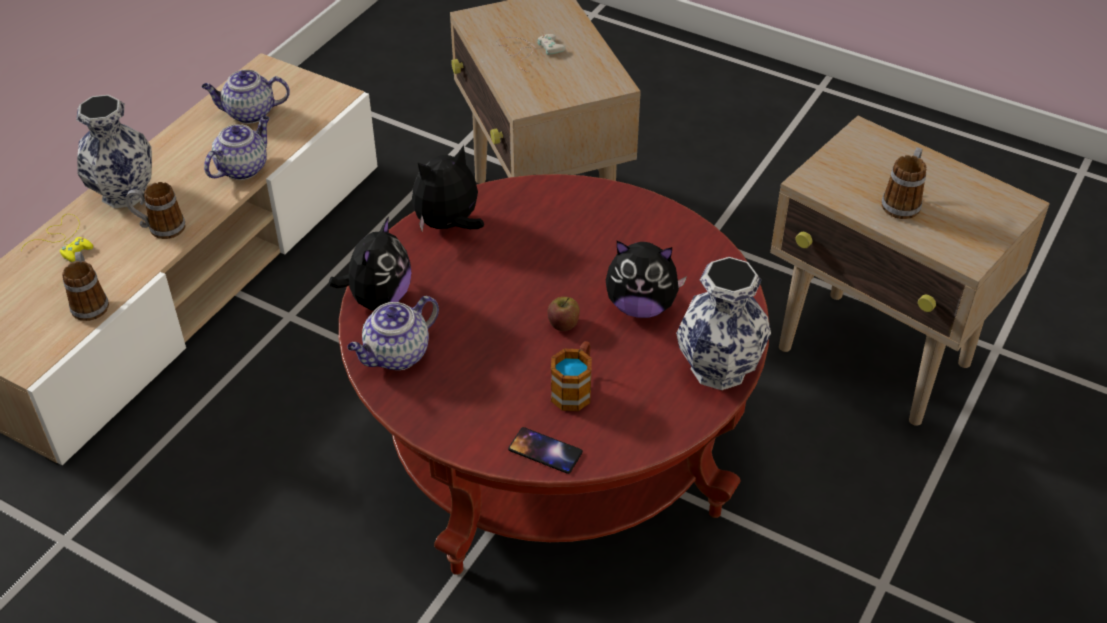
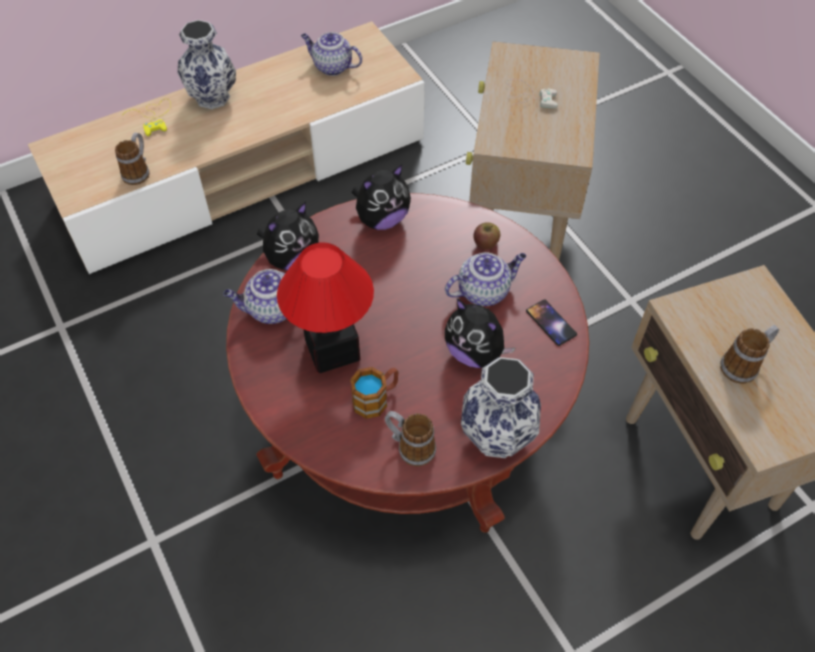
camera: 30 degrees right, 10 degrees up
(160, 228) = (216, 133): mug -> mug (410, 446)
(243, 168) = (299, 108): teapot -> teapot (484, 291)
(449, 225) = (382, 219): plush toy -> plush toy turned 150 degrees clockwise
(492, 366) = (331, 350): none -> table lamp
(545, 451) = (319, 439): phone -> phone (551, 323)
(563, 323) = (406, 340): apple -> apple (486, 243)

